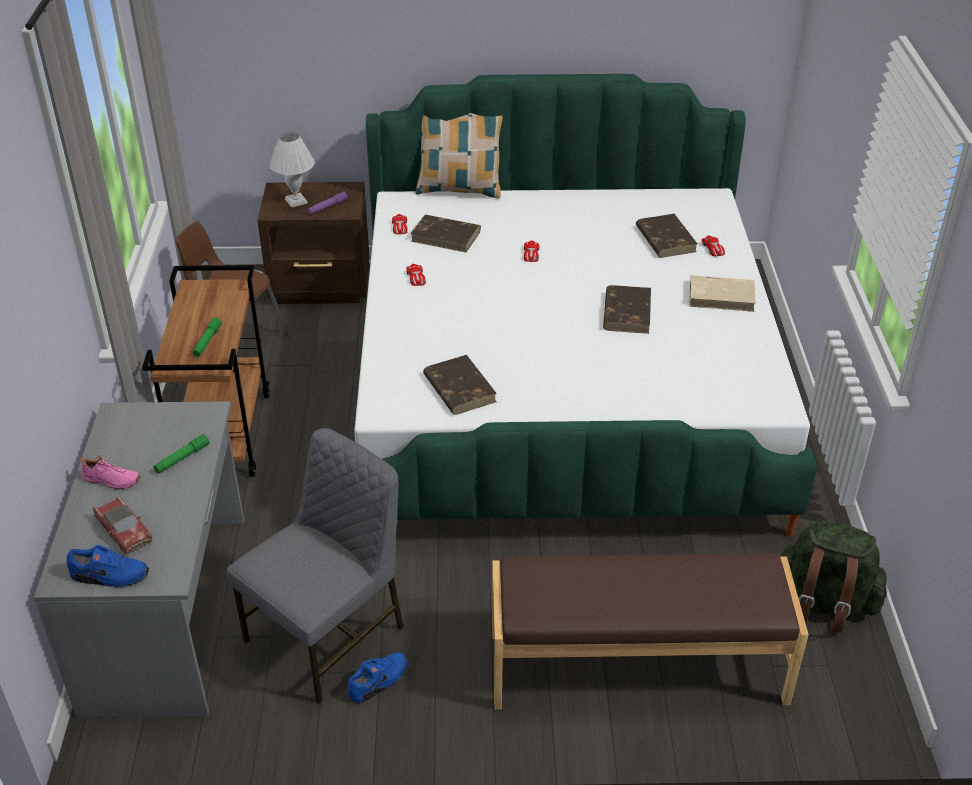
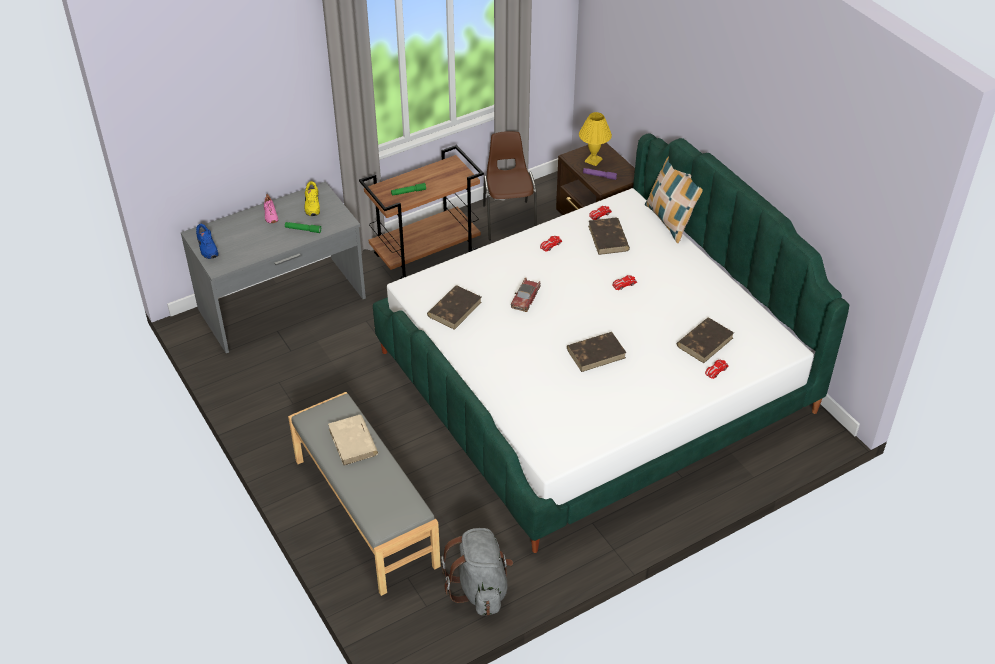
camera: 60 degrees right, 5 degrees up
(123, 530) = (239, 237): toy car -> toy car (525, 298)
(139, 432) = (312, 205): none -> yellow shoe
(295, 201) = (593, 160): white table lamp -> yellow table lamp
(328, 634) = (306, 371): grey chair -> none
(379, 682) = (286, 406): blue shoe -> none
(637, 668) = (364, 512): brown bench -> grey bench
(722, 296) = (658, 394): beige book -> beige book (353, 442)
(823, 603) = (480, 588): green backpack -> grey backpack

